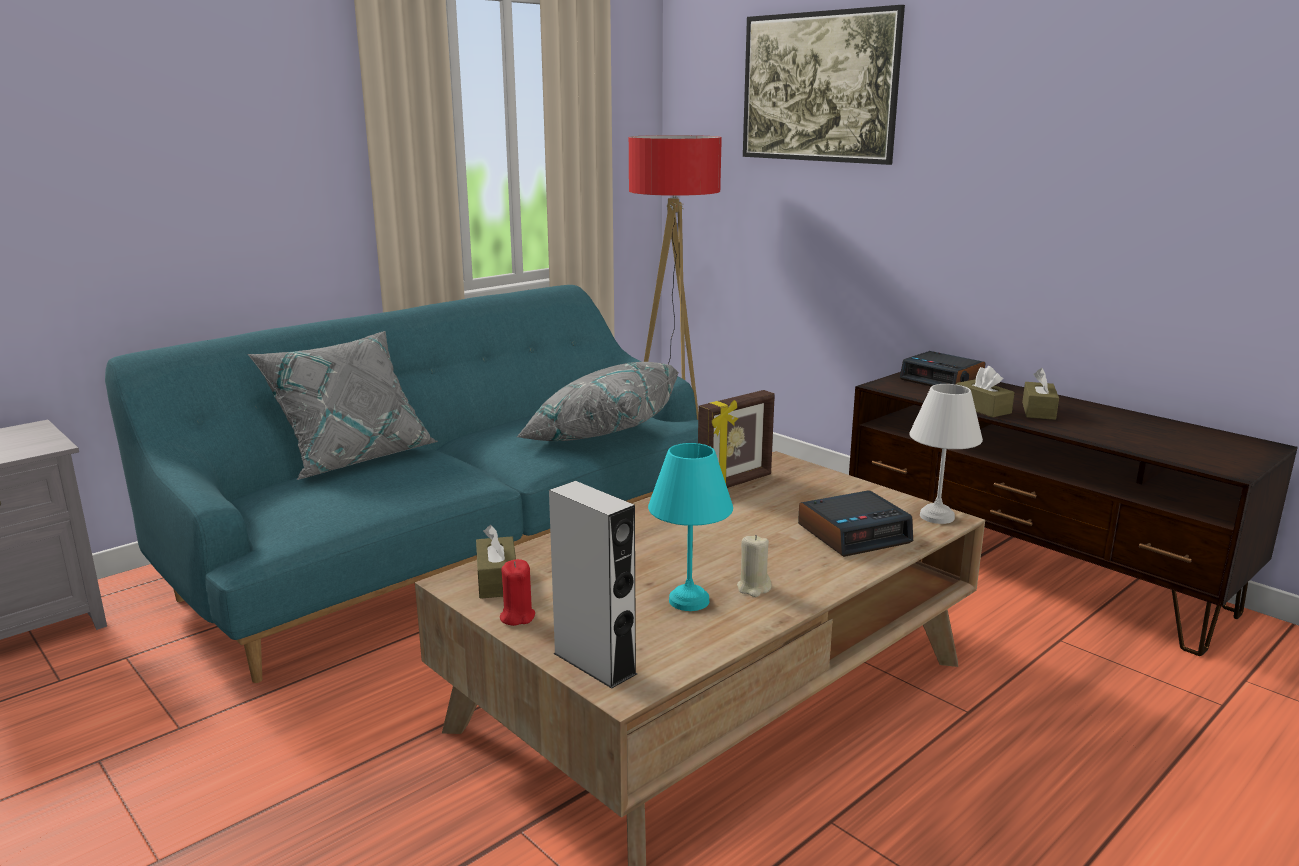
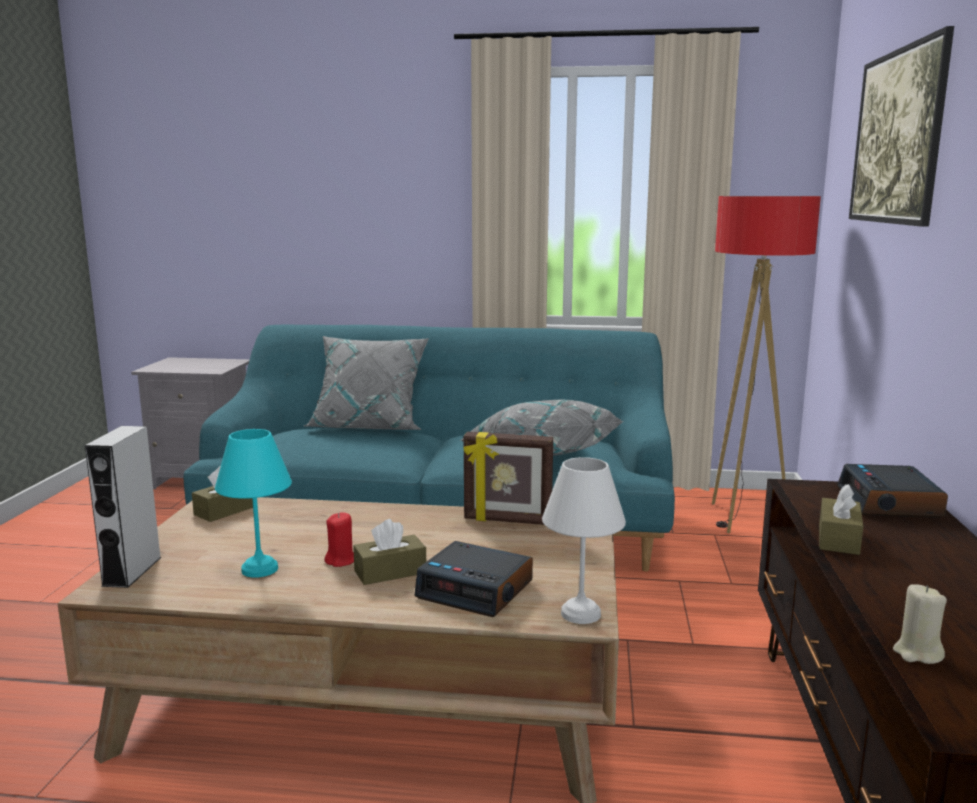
camera: 50 degrees right, 5 degrees down
(517, 617) = (178, 531): red candle -> red candle (341, 560)
(753, 588) = (309, 583): beige candle -> beige candle (917, 653)
(1038, 411) = (906, 565): brown tissue box -> brown tissue box (390, 572)

